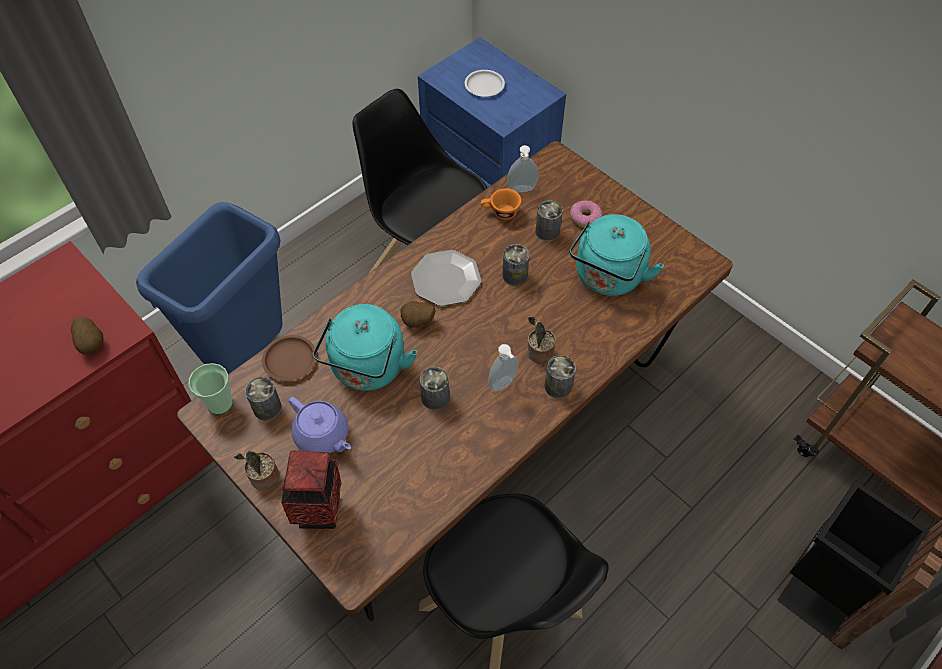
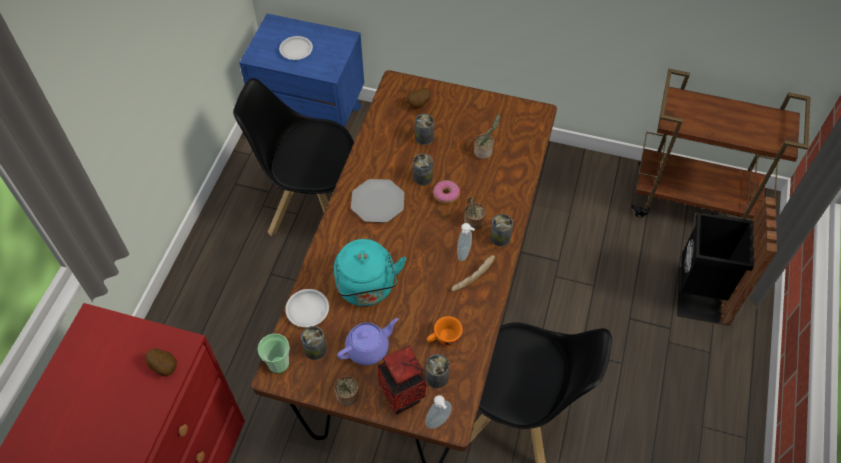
camera: 30 degrees left, 0 degrees up
(247, 354) = (213, 338): blue trash can -> none
(290, 360) = (308, 309): brown plate -> white plate
(323, 436) = (368, 348): purple teapot -> purple teapot turned 45 degrees counterclockwise
(418, 322) = (379, 240): potato -> potato (419, 105)
(435, 398) = (426, 284): can -> can (437, 377)
(495, 415) = (472, 276): none -> bread
(500, 213) = (383, 138): orange cup -> orange cup (444, 339)
(522, 190) = (387, 116): soap dispenser -> soap dispenser (439, 422)
(585, 218) = (443, 117): donut -> donut (446, 195)
(607, 278) = (484, 151): turquoise kettle -> potted plant

